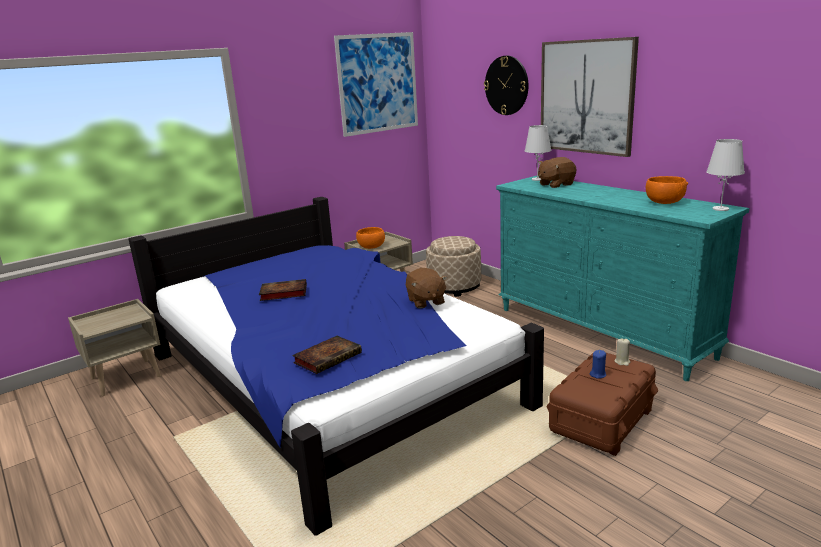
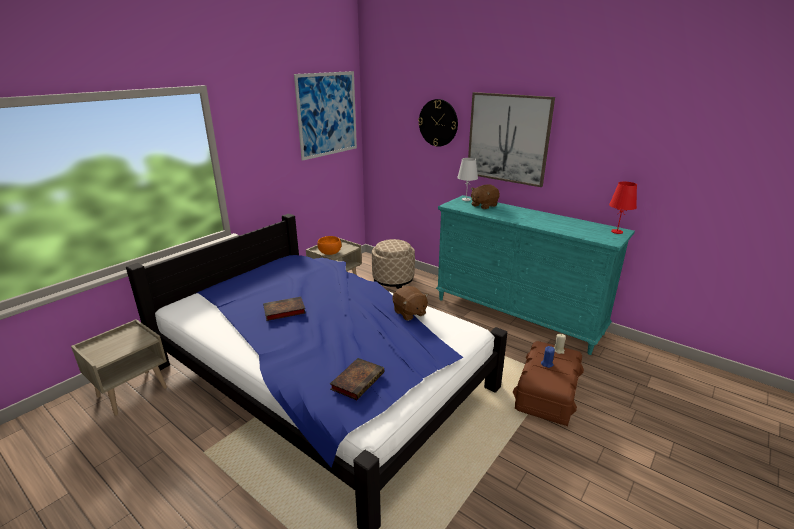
camera: 15 degrees left, 5 degrees up
(664, 203) = (574, 225): orange bowl -> none
(720, 209) = (616, 231): white table lamp -> red table lamp

